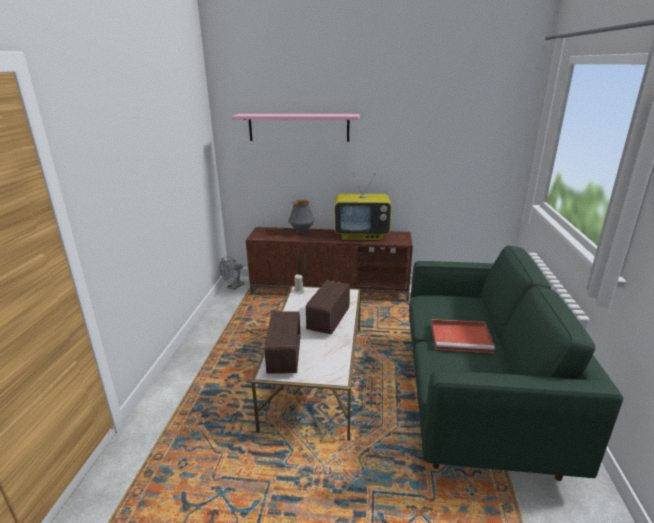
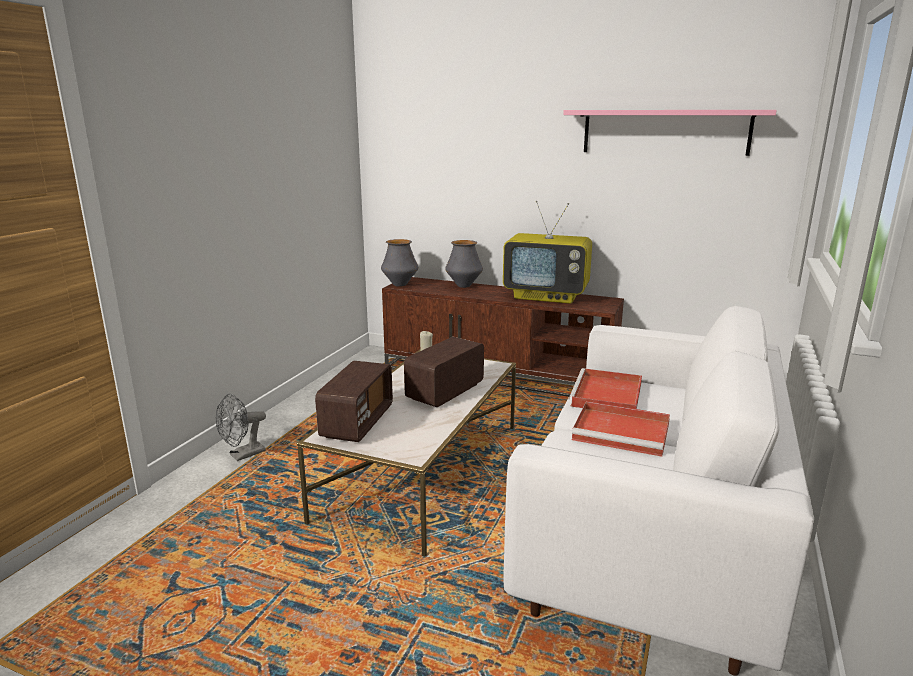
camera: 15 degrees right, 5 degrees down
(234, 287) = (367, 358): grey fan -> grey fan (243, 455)
(256, 235) = (400, 285): none -> vase
(298, 127) = (468, 136): pink shelf -> pink shelf (665, 132)
(437, 310) = (607, 396): none -> red tray
(475, 398) = (648, 539): green sofa -> white sofa

